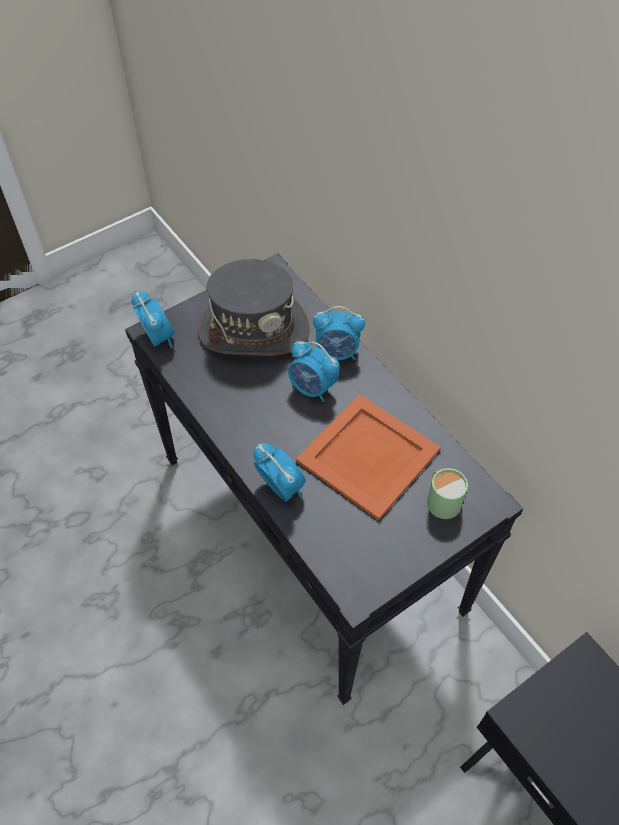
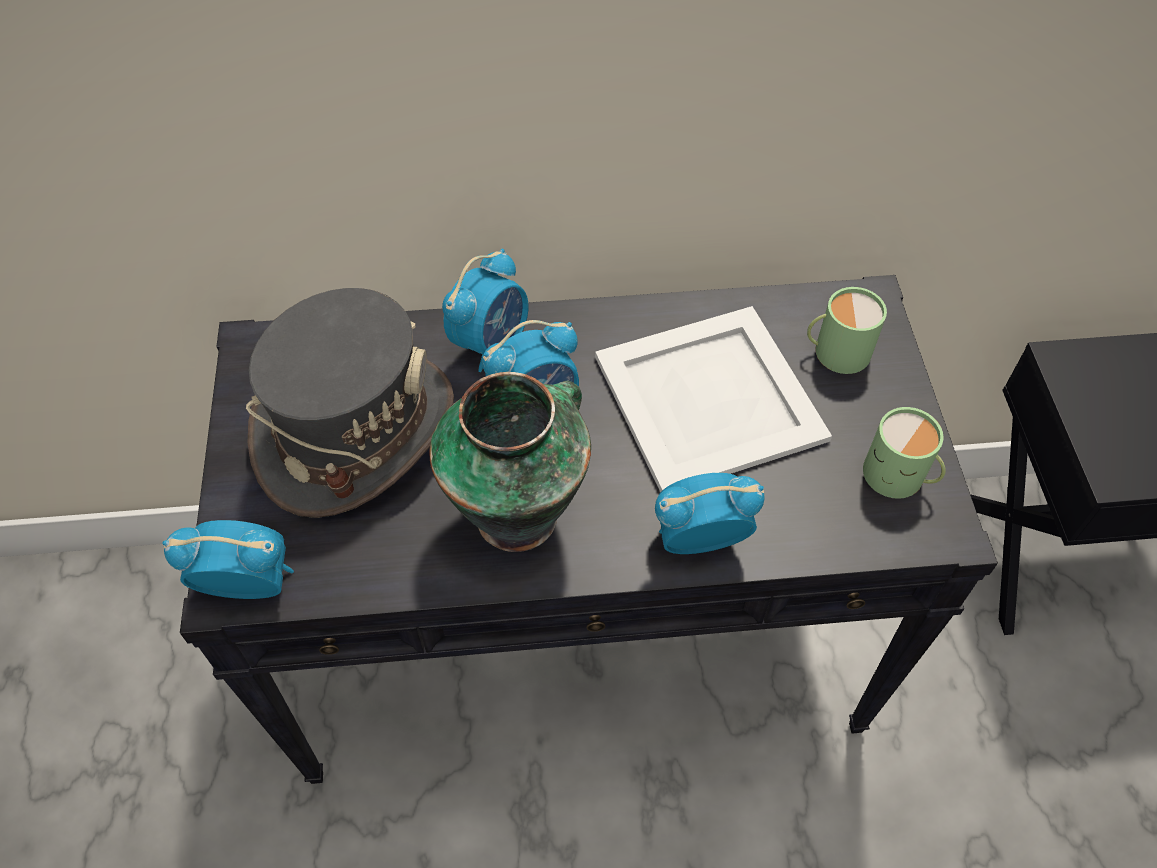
camera: 60 degrees left, 0 degrees up
(250, 411) = (520, 513): none -> vase
(366, 455) = (708, 400): orange tray -> white tray
(377, 561) = (899, 477): none -> green mug

